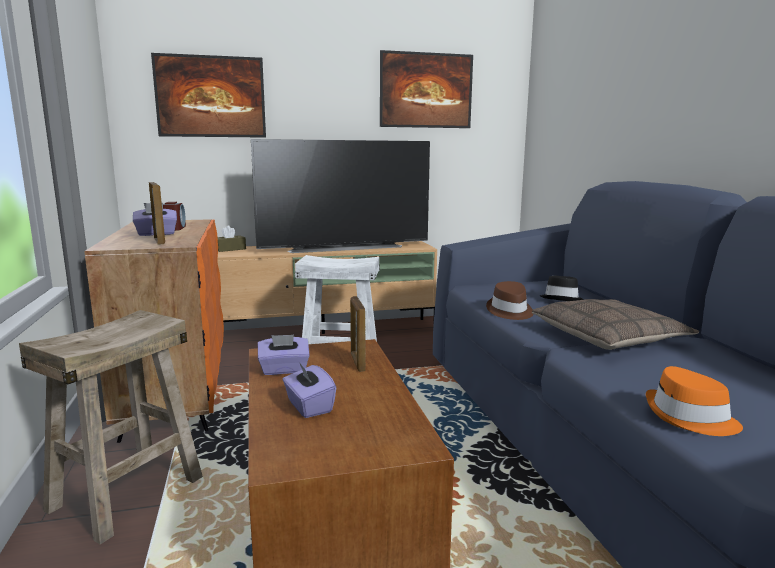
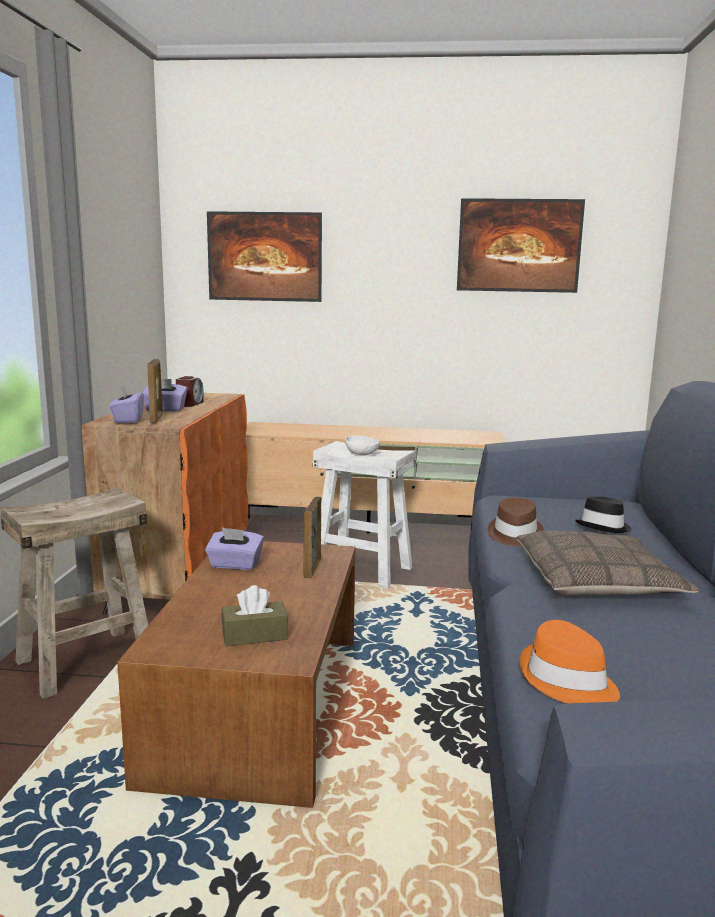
camera: 20 degrees right, 0 degrees up
(230, 249) = (271, 426): brown tissue box -> brown tissue box (254, 635)
(309, 406) = (225, 603): purple tissue box -> purple tissue box (128, 420)
(338, 263) = (362, 454): none -> white bowl
(344, 247) = (397, 434): television -> none

